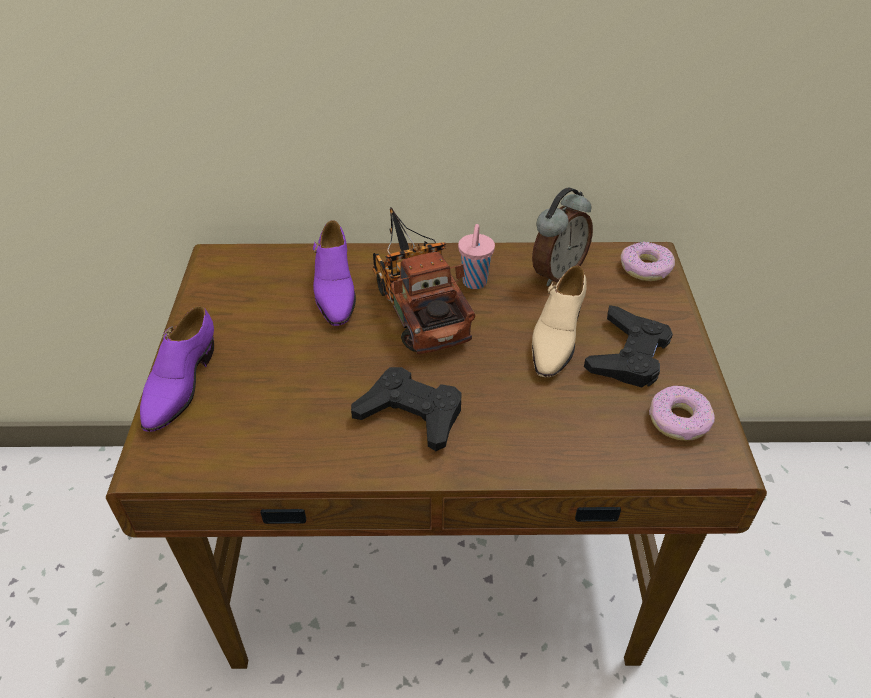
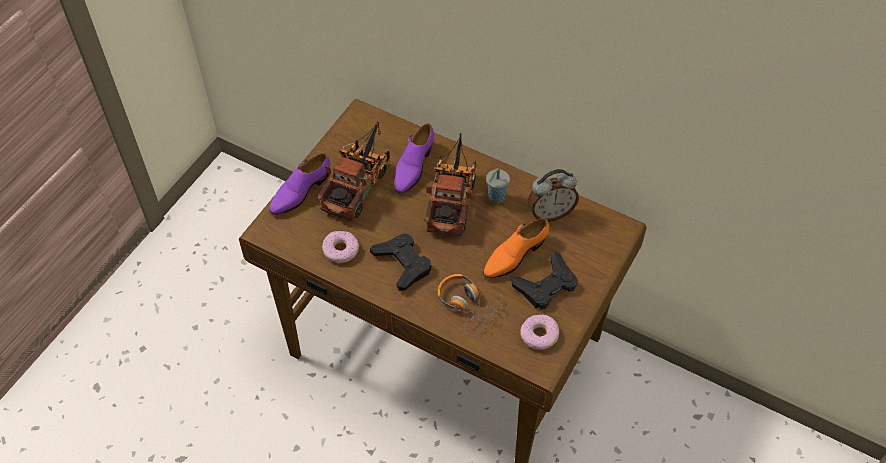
camera: 30 degrees right, 10 degrees up
(269, 337) = (359, 183): none -> toy truck
(474, 283) = (495, 198): pink cup -> grey cup
(549, 428) = (467, 306): none -> headphones
(556, 337) = (514, 255): beige shoe -> orange shoe
(646, 268) = (608, 235): donut -> donut (341, 250)

